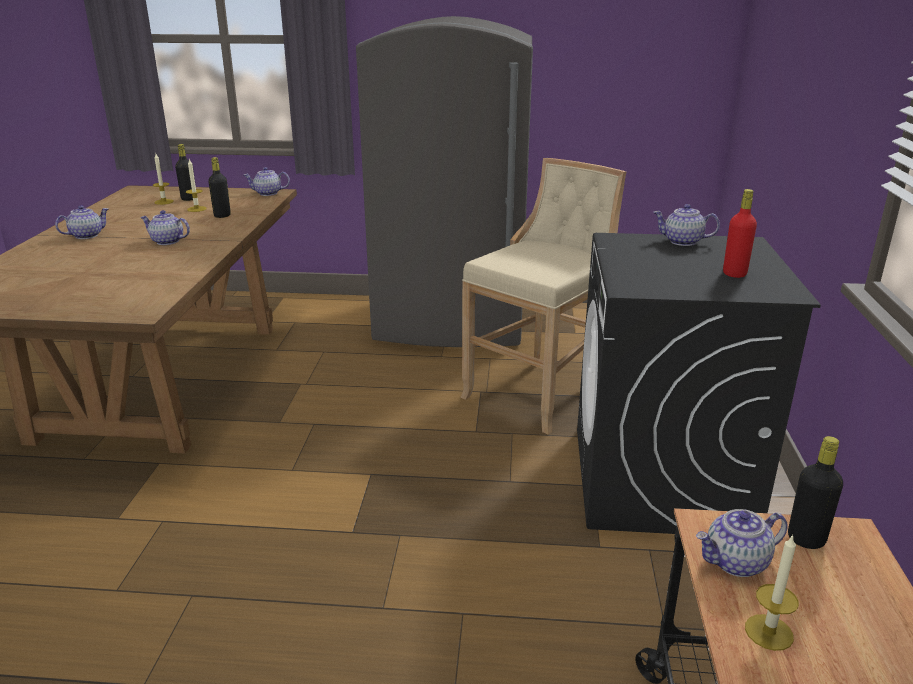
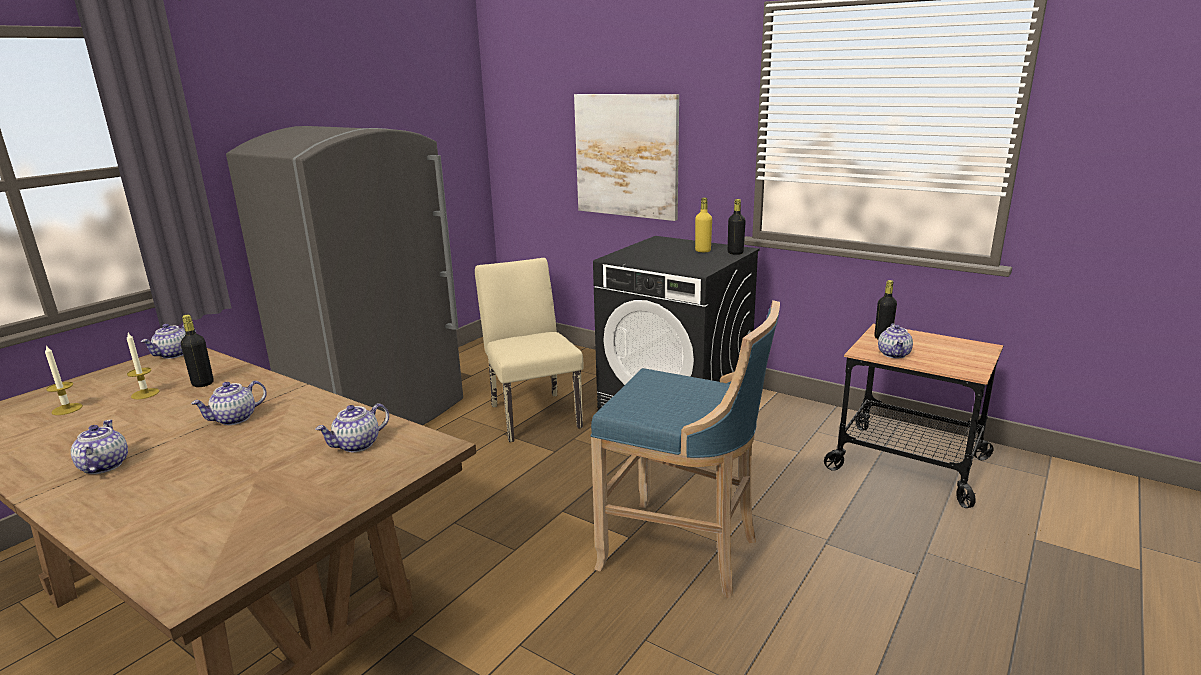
camera: 60 degrees left, 5 degrees down
(189, 199) = (91, 394): black bottle -> black bottle (735, 253)
(348, 580) = (684, 552): none -> blue stool
(539, 391) = (533, 413): beige stool -> beige chair
(682, 242) = (640, 248): teapot -> teapot (357, 445)
(734, 274) = (702, 251): red bottle -> yellow bottle
(769, 632) = (944, 362): candle -> none
(807, 109) = (626, 156): none -> picture

